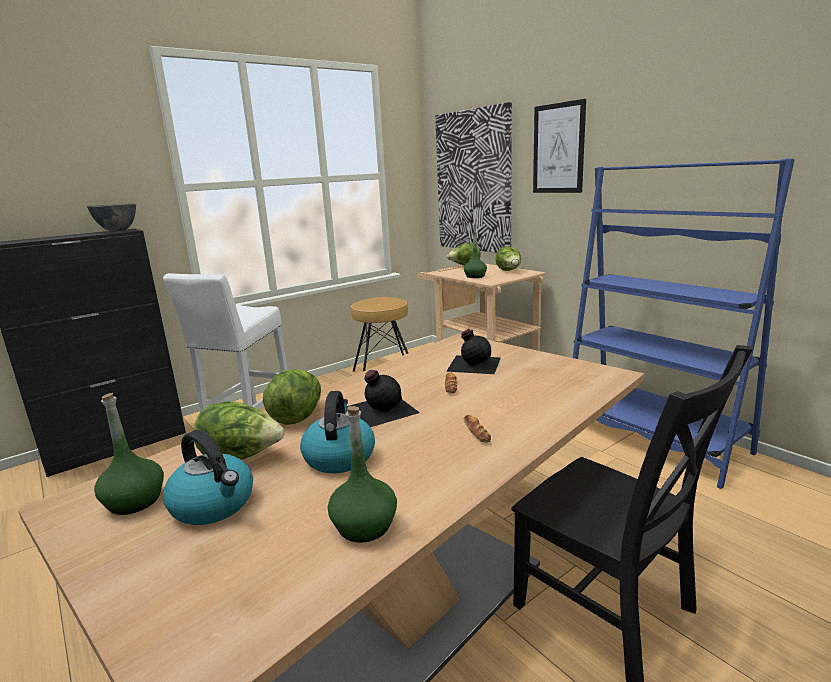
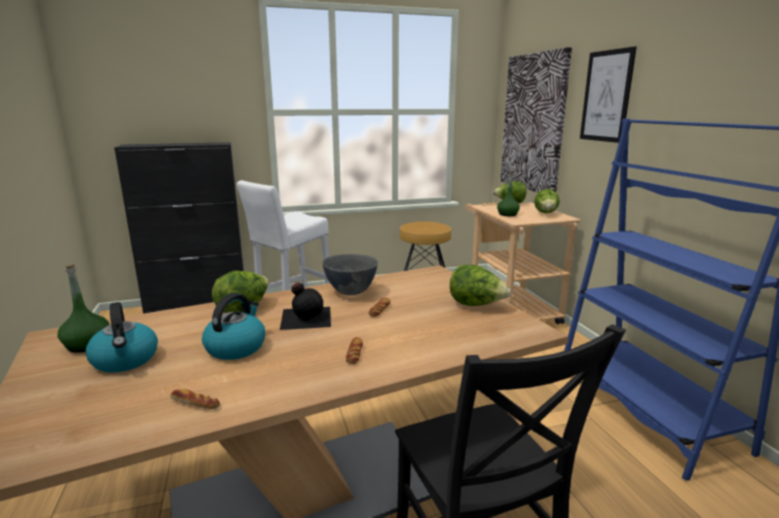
camera: 20 degrees right, 0 degrees up
(118, 230) = (216, 143): grey bowl -> grey bowl (351, 292)
(241, 457) = (176, 331): lettuce -> lettuce (476, 305)
(364, 525) = (195, 403): green bottle -> bread
(473, 363) = (420, 294): black bottle -> none

